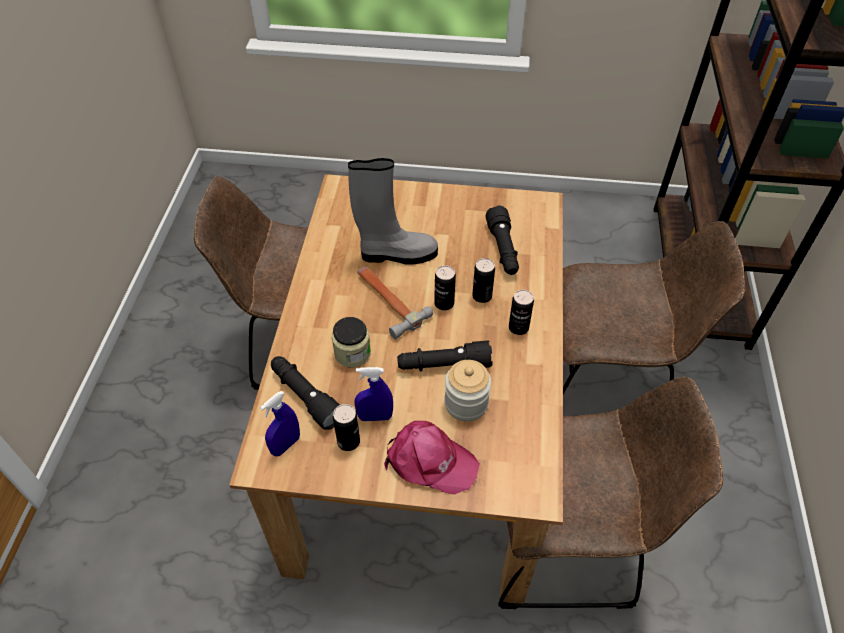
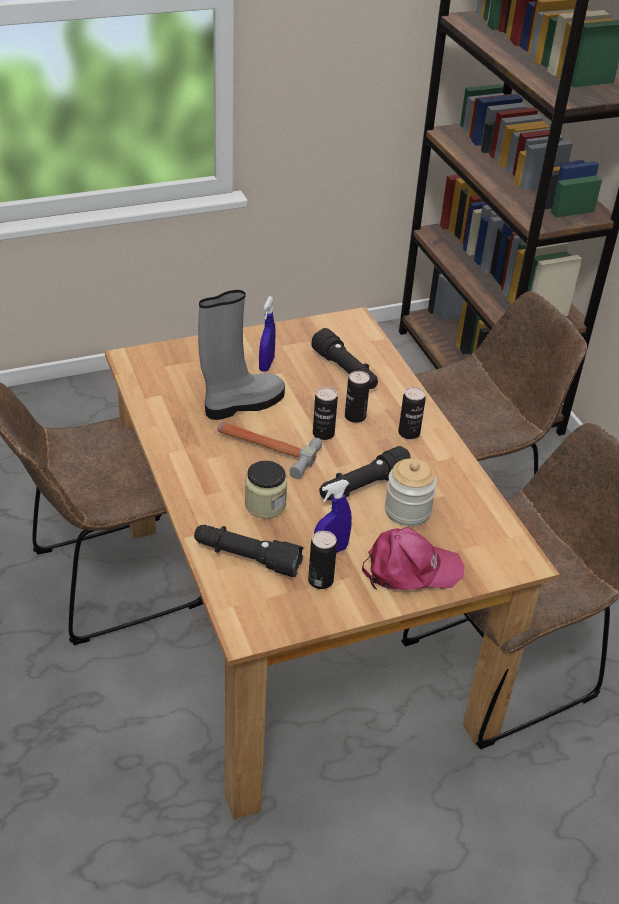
camera: 30 degrees left, 10 degrees down
(286, 445) = (260, 606): blue spray bottle -> blue spray bottle (266, 364)

